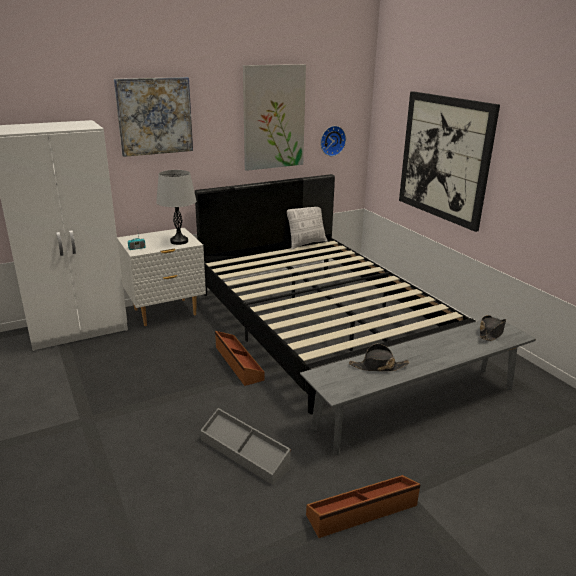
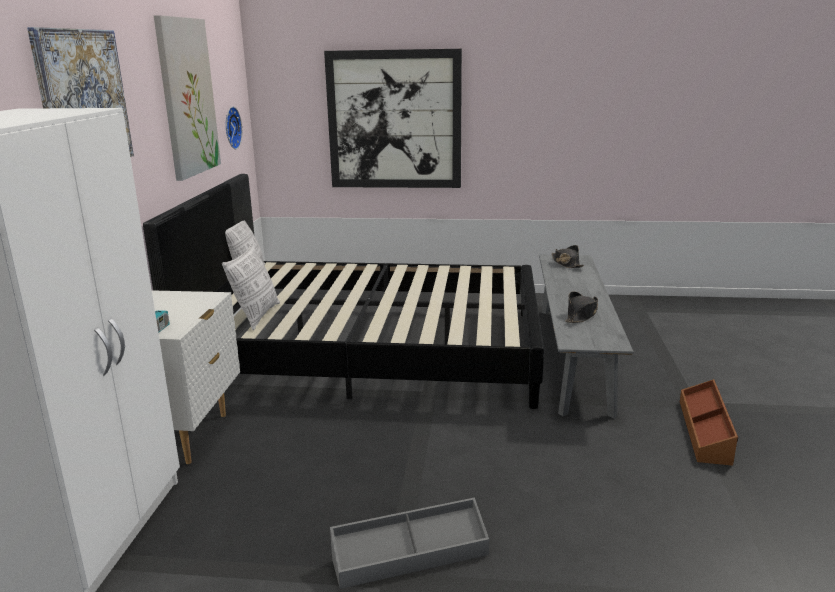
camera: 55 degrees left, 5 degrees down
(179, 241) = (190, 301): grey table lamp -> none
(238, 363) = (389, 420): brown storage box -> none
(245, 453) = (575, 467): grey storage box -> grey storage box (410, 555)
(250, 268) = (256, 316): none -> pillow

